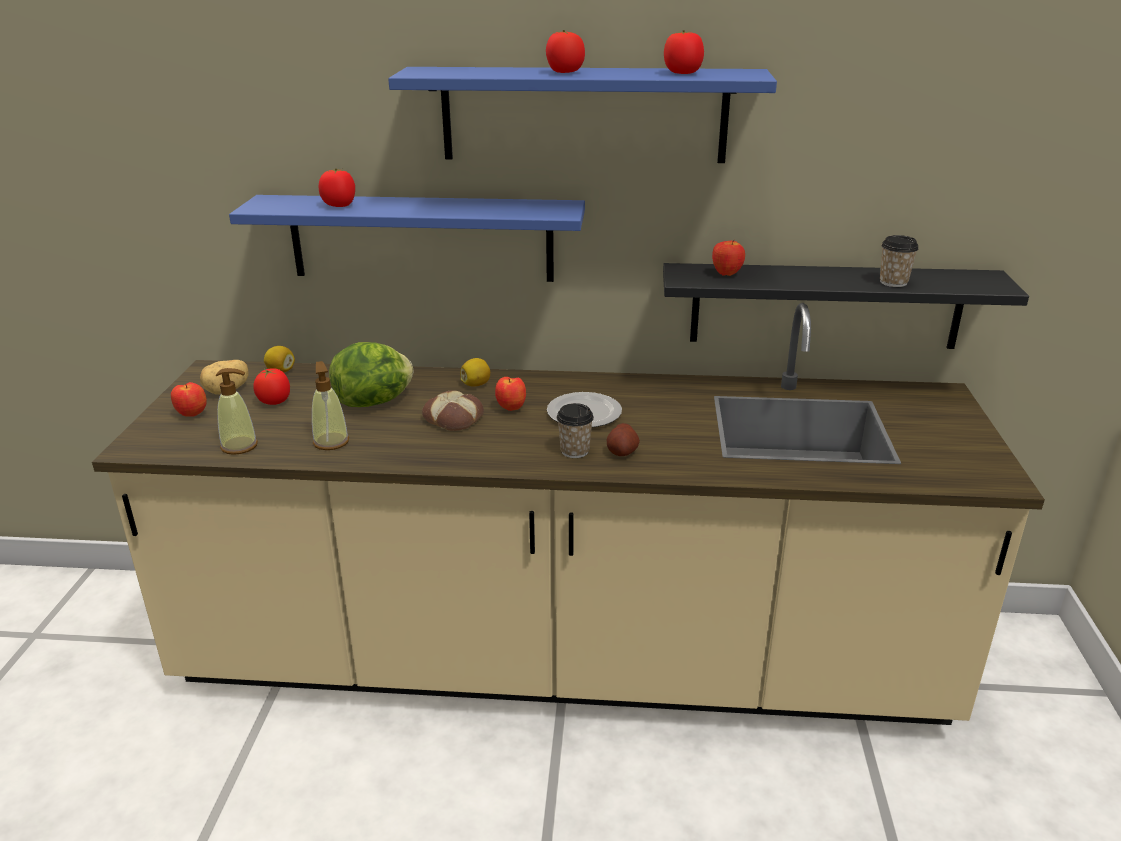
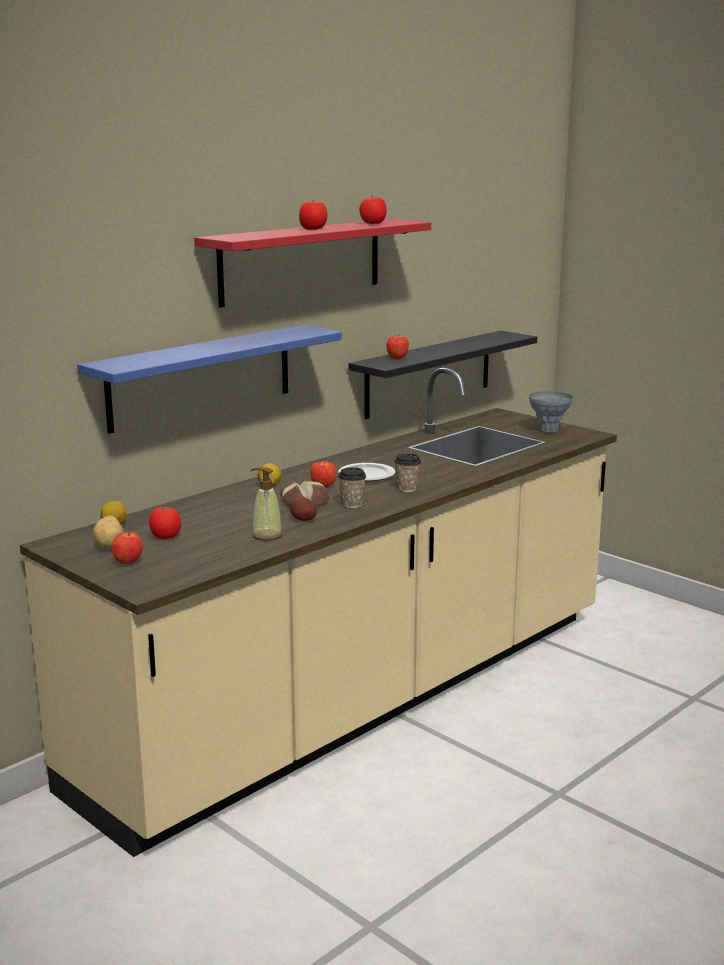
camera: 50 degrees left, 10 degrees down
(239, 446) = (216, 559): soap dispenser -> none
(339, 205) = (171, 355): tomato -> none
(374, 402) = (234, 513): lettuce -> none
(584, 115) = (301, 261): blue shelf -> red shelf
(622, 452) = (429, 480): potato -> potato (303, 519)
(893, 282) = (476, 344): cup -> cup (352, 504)
(947, 448) = (548, 431): none -> grey vase

